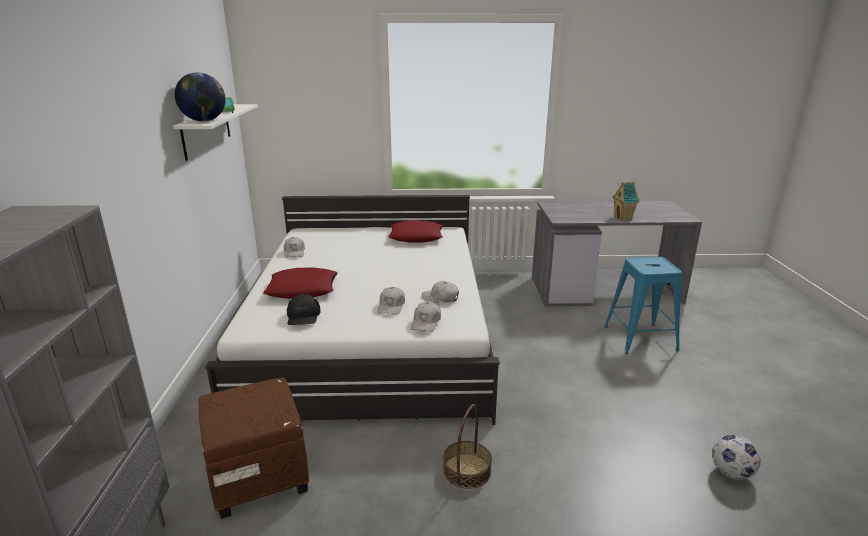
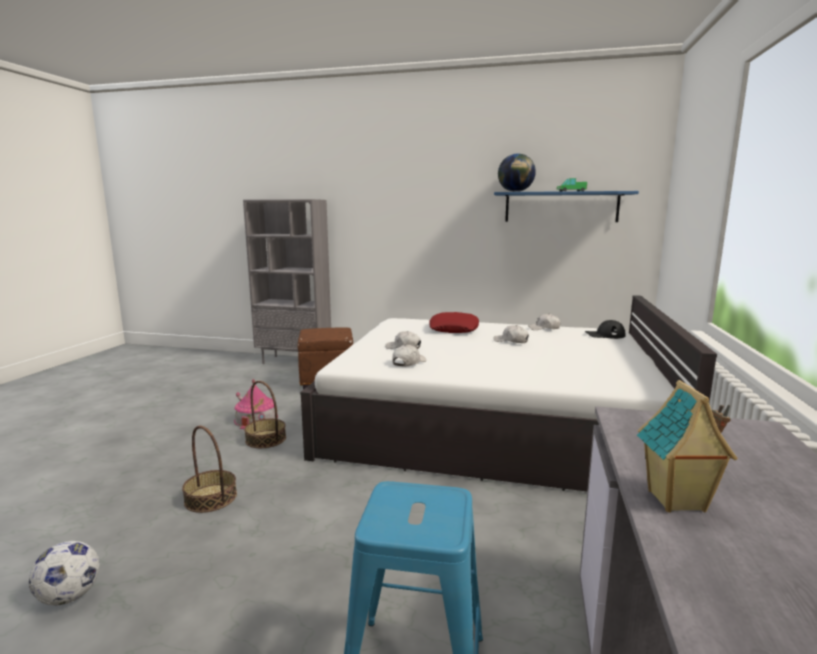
camera: 105 degrees right, 10 degrees down
(206, 130) = (561, 207): white shelf -> blue shelf
(303, 316) = (403, 327): black cap -> black cap (604, 335)
(414, 506) = (256, 419): none -> toy house
(416, 237) = (607, 369): red pillow -> none
(426, 322) = (362, 354): white cap -> white cap (511, 341)
(589, 459) = (211, 498): none -> basket

